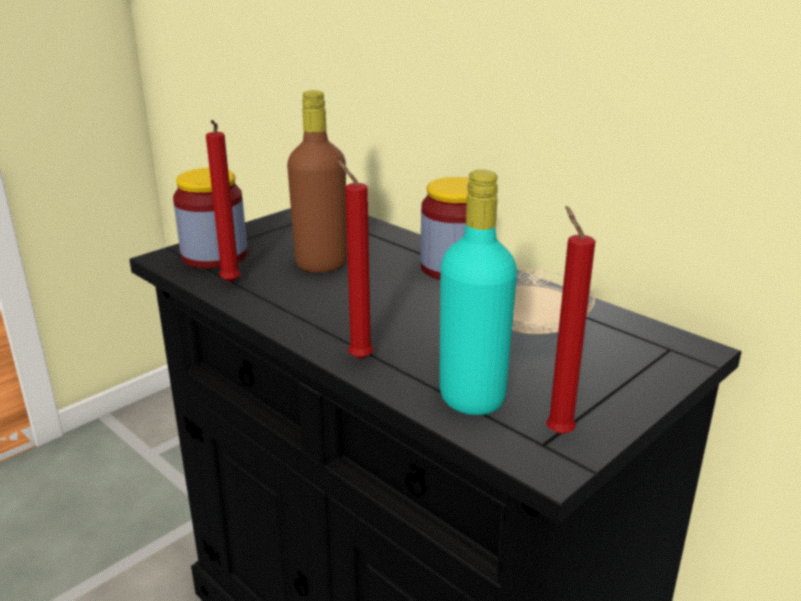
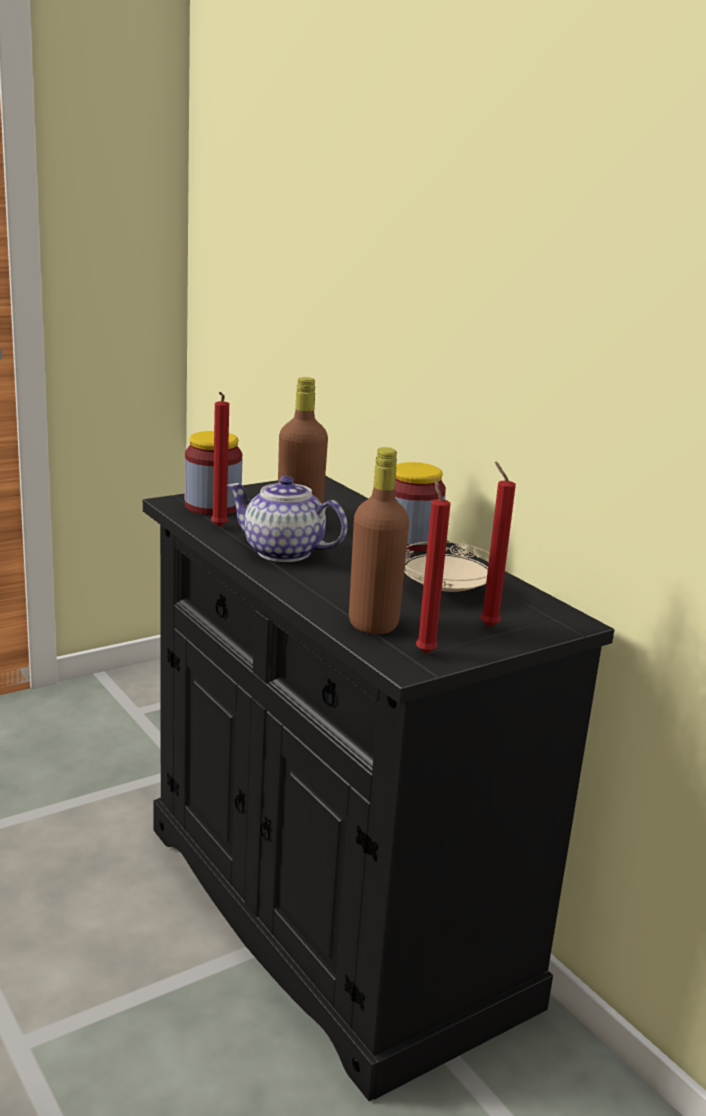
camera: 10 degrees right, 5 degrees down
(317, 306) = (282, 552): none -> teapot
(357, 358) = (299, 588): red candle -> red candle (486, 625)
(472, 398) = (373, 624): turquoise bottle -> brown bottle

